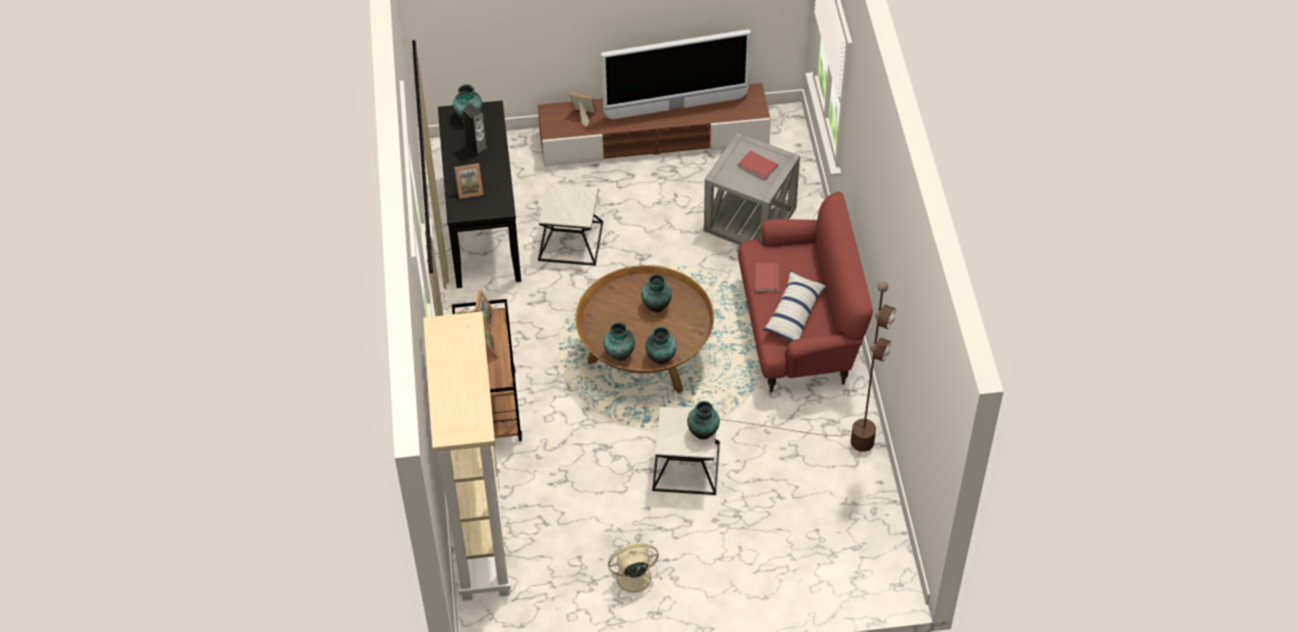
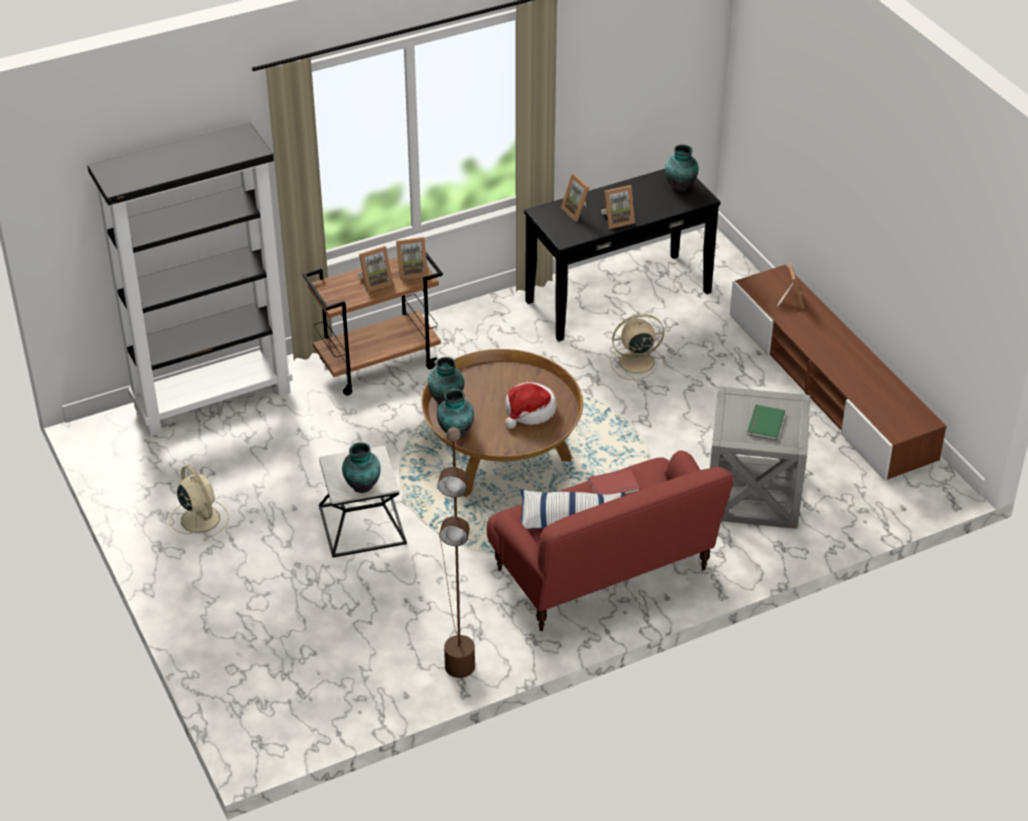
camera: 70 degrees right, 10 degrees down
(476, 147) = (640, 201): speaker -> none
(479, 538) = (213, 398): beige bookcase -> black bookcase
(494, 168) = (617, 220): none -> picture frame
(571, 241) = (635, 362): side table -> beige fan
(657, 306) = (529, 411): vase -> hat
(676, 107) = (853, 365): television -> none
(757, 167) = (764, 424): red book -> green book

